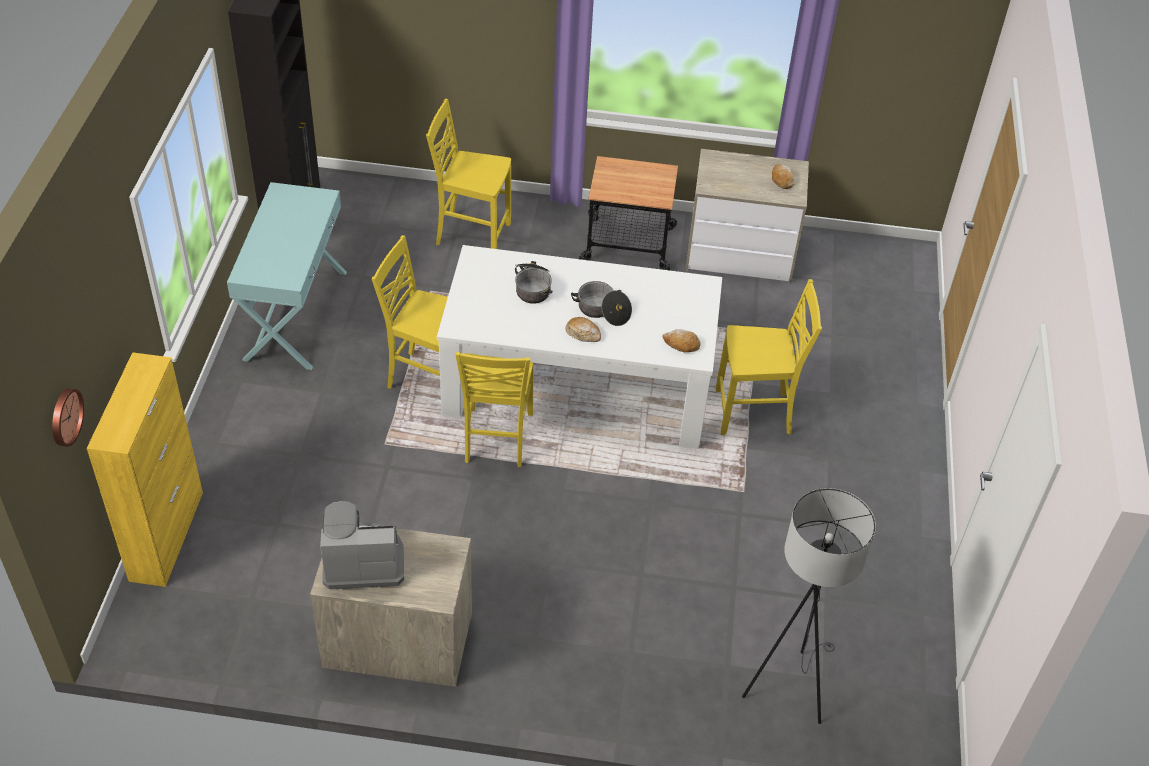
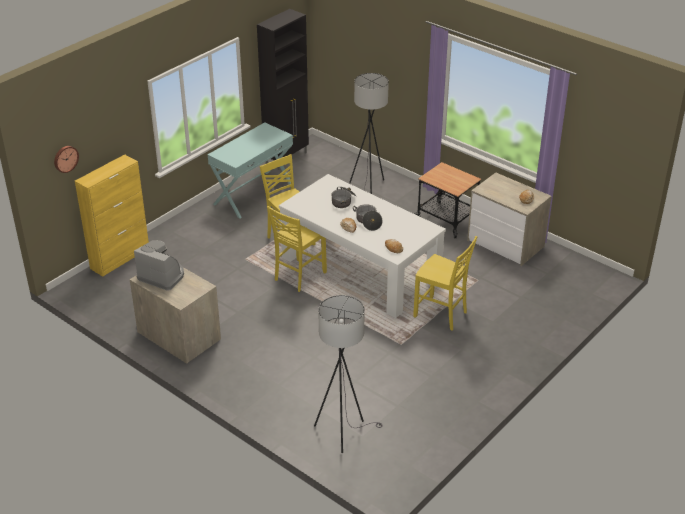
camera: 35 degrees right, 10 degrees down
(471, 234) = (369, 189): yellow chair -> grey floor lamp

